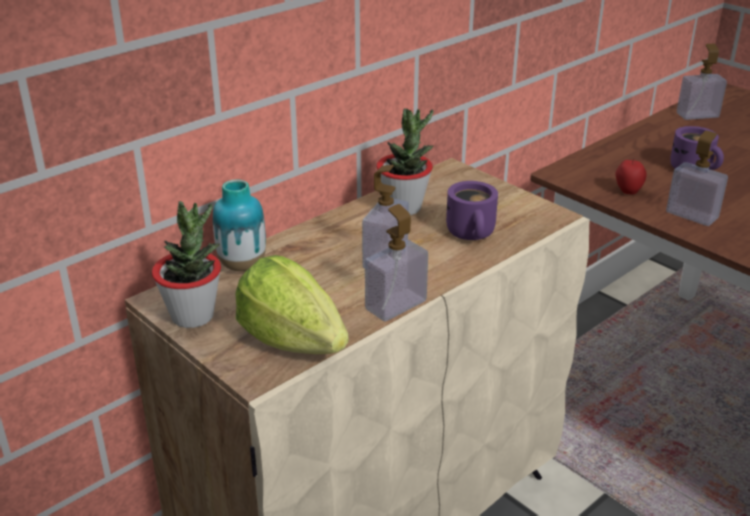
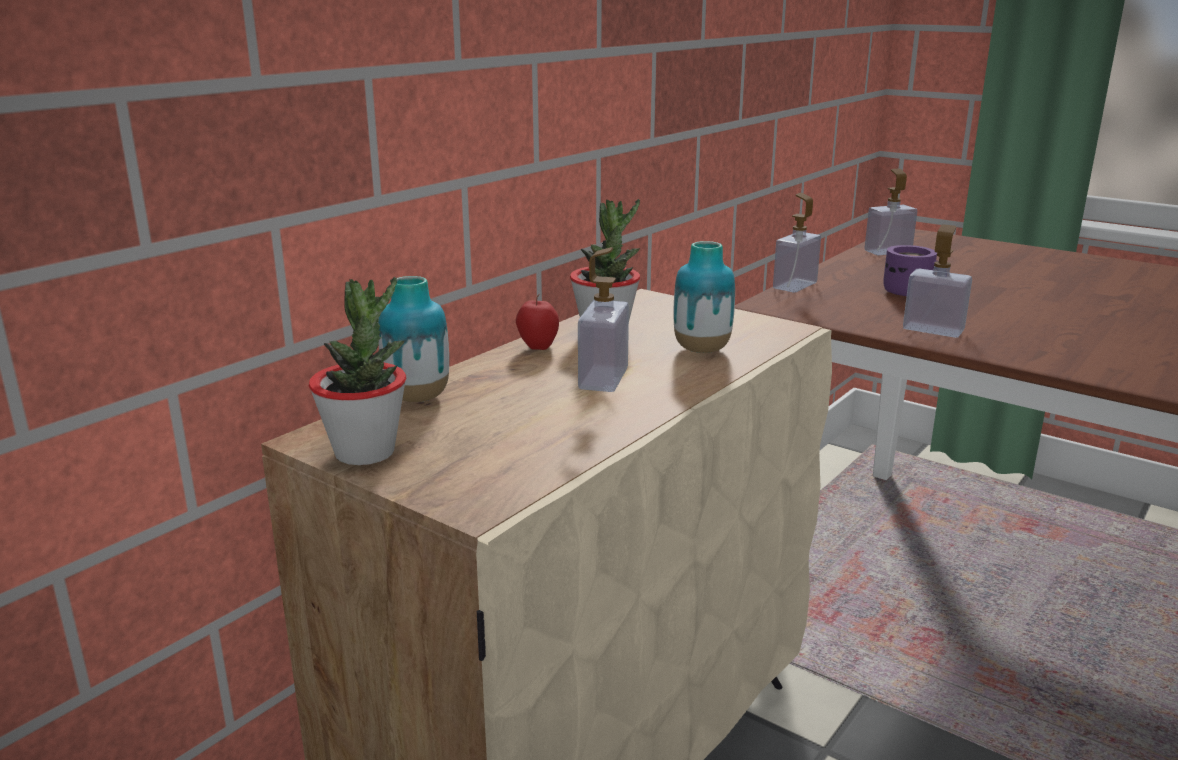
camera: 10 degrees left, 10 degrees down
(292, 340) = (514, 466): lettuce -> none
(396, 305) = (637, 421): soap dispenser -> soap dispenser (795, 285)
(473, 234) = (701, 350): purple mug -> vase
(628, 192) = (850, 315): apple -> apple (538, 347)

